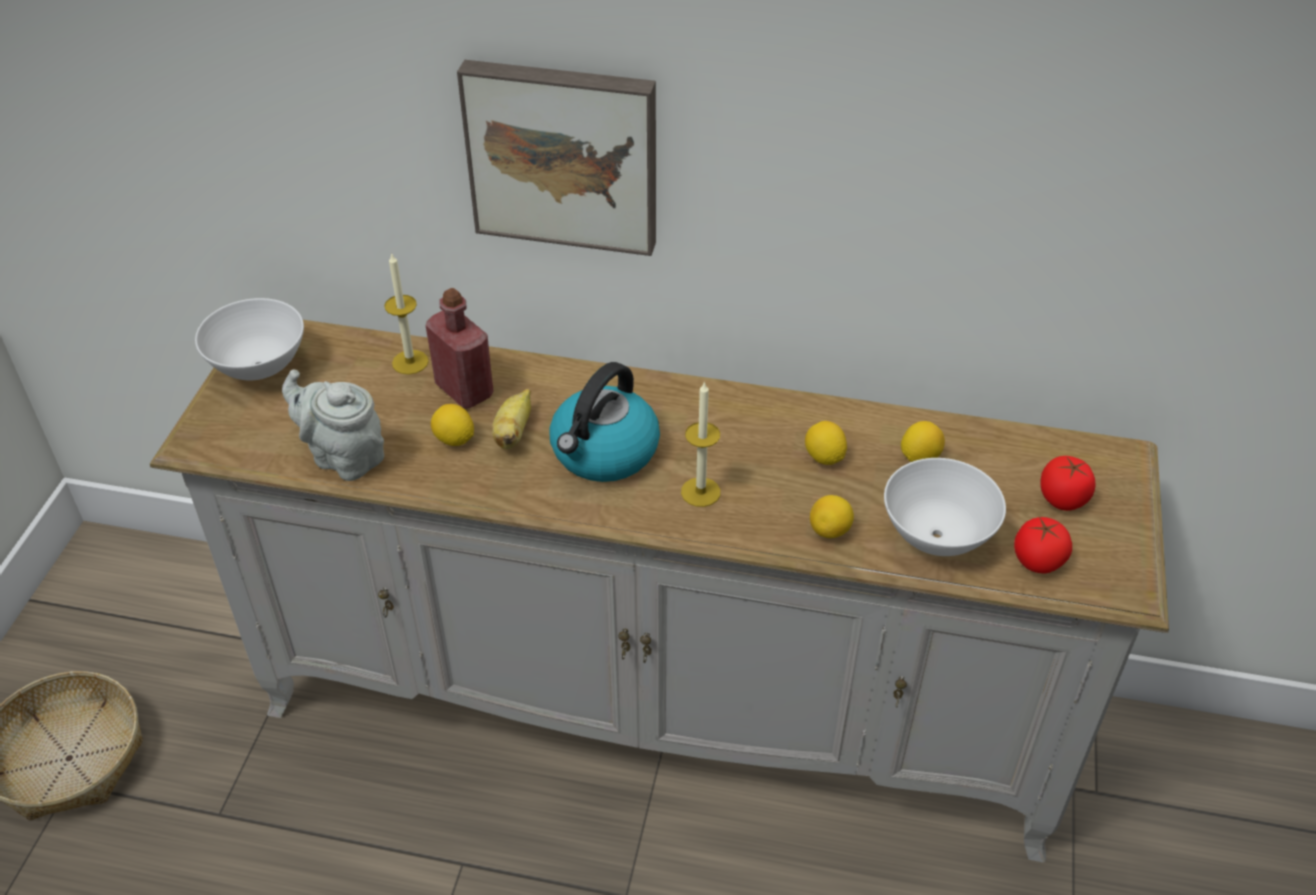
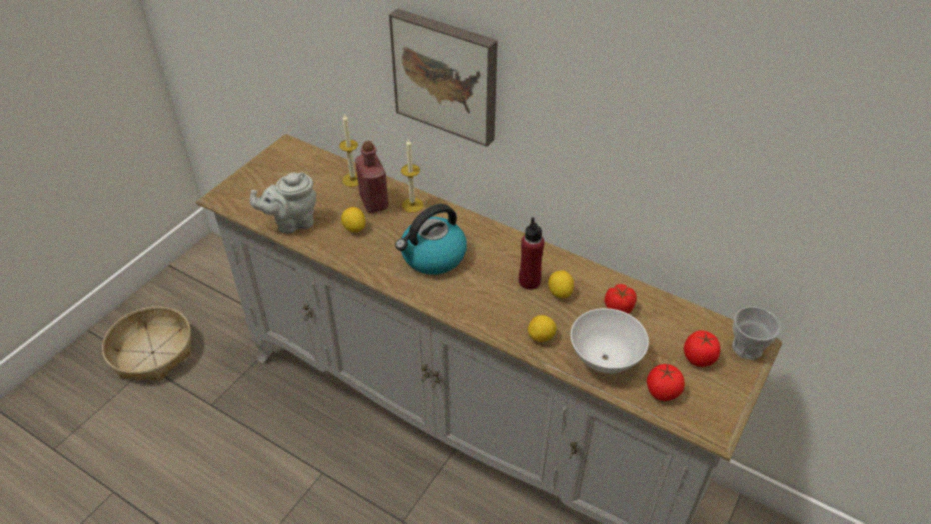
camera: 20 degrees right, 0 degrees up
(259, 368) = (273, 164): white bowl -> none
(344, 456) = (292, 223): grey teapot -> grey teapot turned 75 degrees counterclockwise
(513, 433) = (388, 233): banana -> none
(700, 492) = (476, 294): candle -> candle (412, 205)
(771, 452) = (529, 281): none -> red bottle
(919, 457) = (619, 308): lemon -> tomato
(1118, 466) = (747, 348): none -> cup

